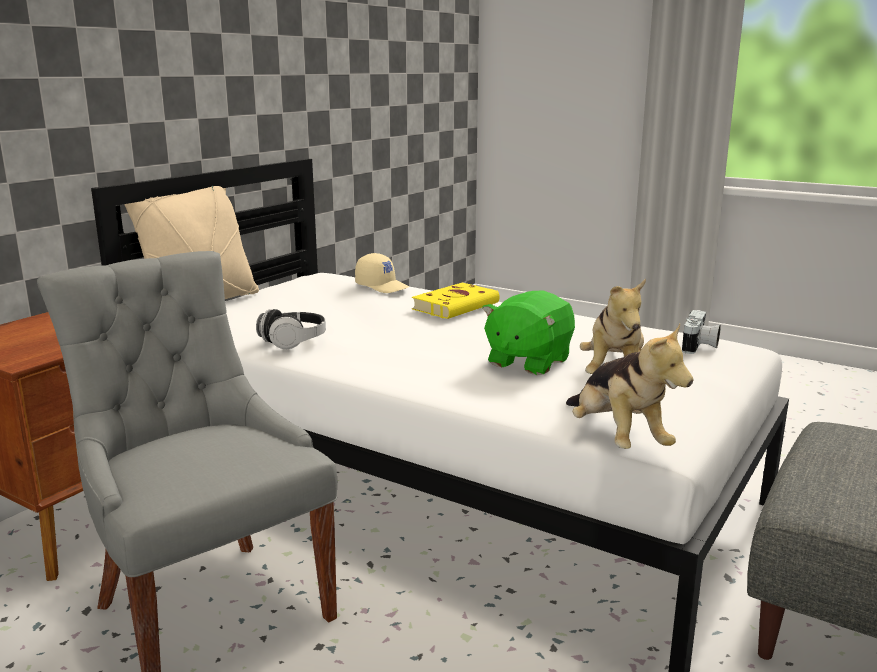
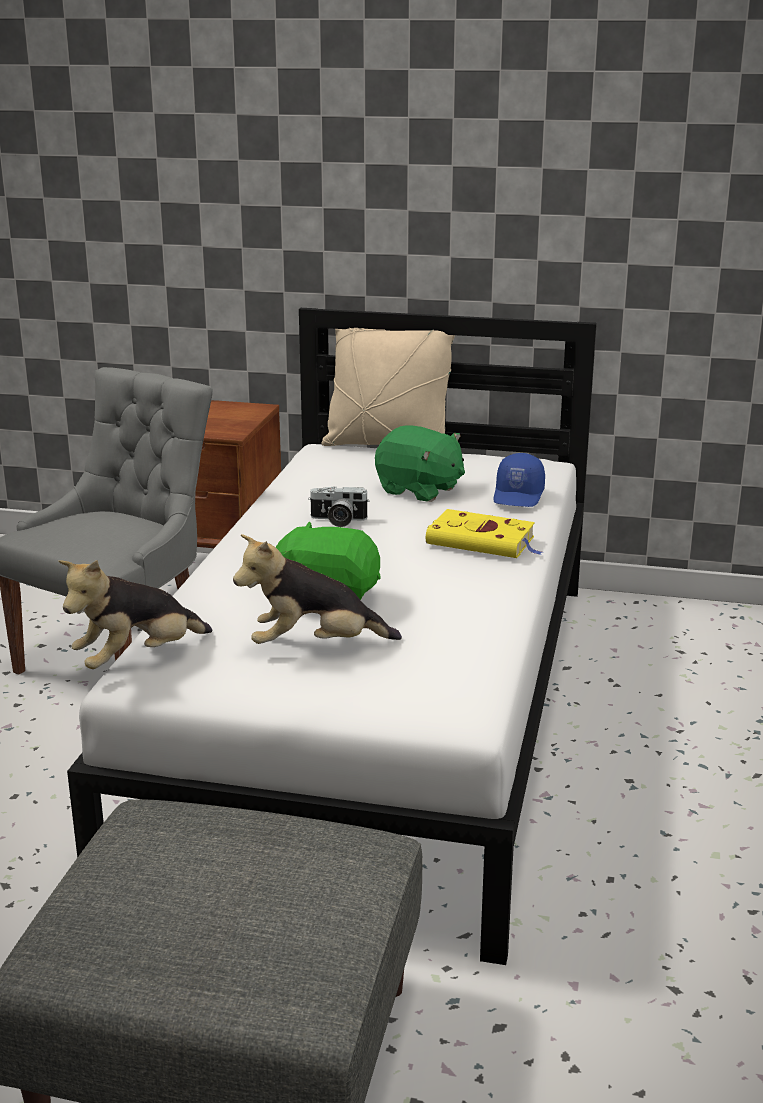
camera: 70 degrees right, 5 degrees up
(293, 342) = (307, 498): headphones -> none
(324, 309) = (419, 490): none -> green plush toy
(382, 286) = (519, 496): beige cap -> blue cap
(699, 347) = (449, 689): camera -> camera (338, 520)

